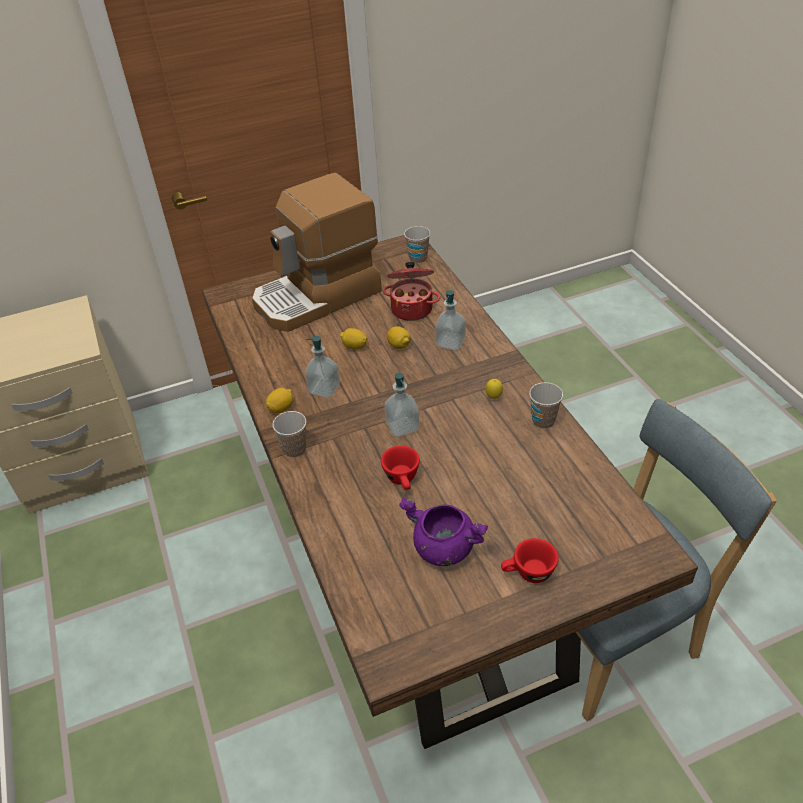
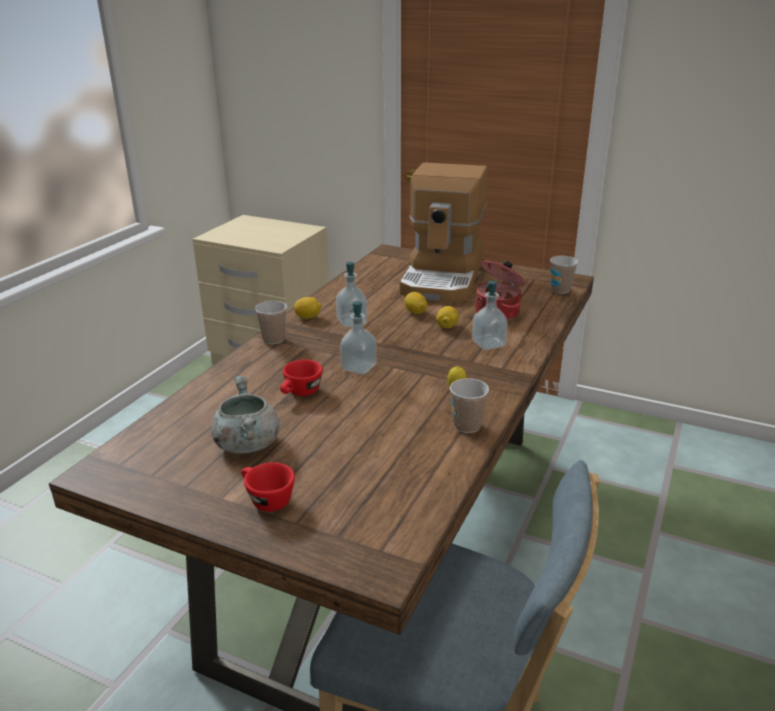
camera: 45 degrees right, 15 degrees down
(318, 297) = (444, 278): coffee machine -> coffee machine turned 90 degrees counterclockwise
(442, 548) = (246, 443): purple cooking pot -> grey cooking pot

